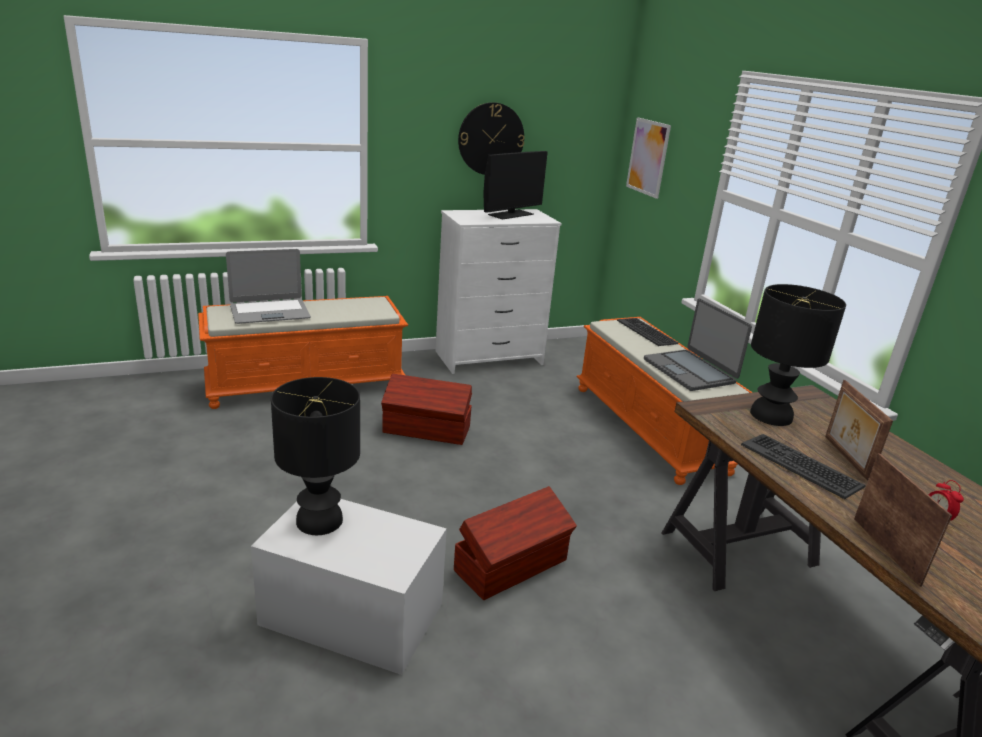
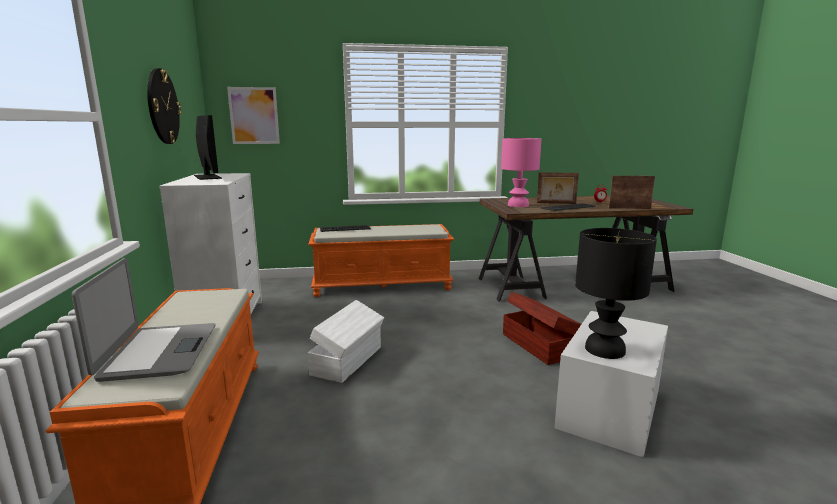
camera: 75 degrees left, 10 degrees down
(427, 430) = (348, 360): brown storage box -> white storage box
(690, 371) = (410, 229): laptop -> none
(771, 415) = (517, 205): black table lamp -> pink table lamp

